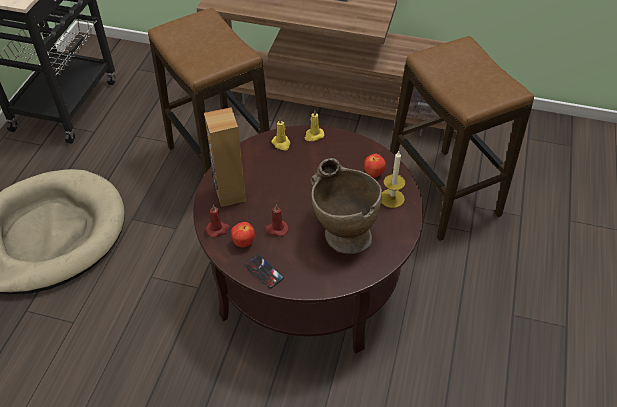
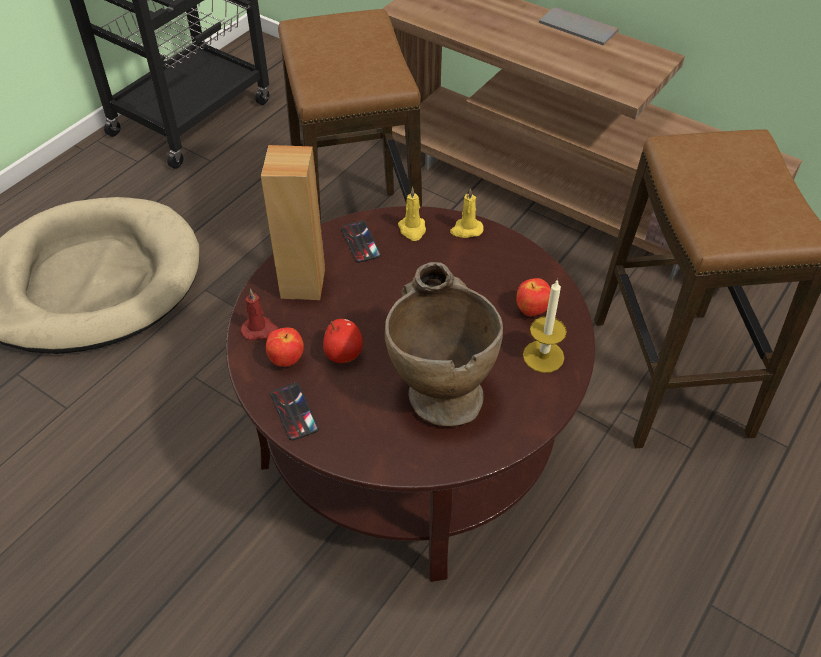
camera: 20 degrees right, 0 degrees up
(253, 159) = (360, 242): none -> phone
(276, 229) = (343, 354): red candle -> apple

